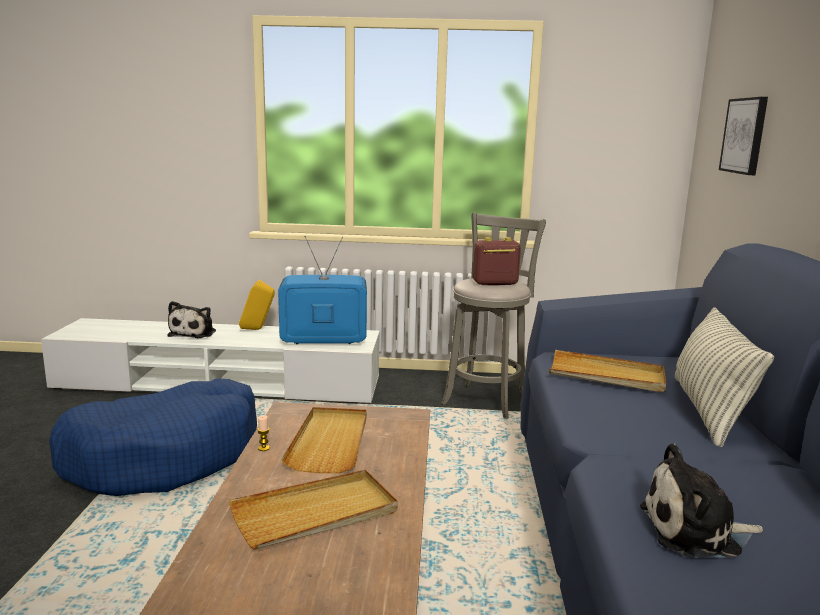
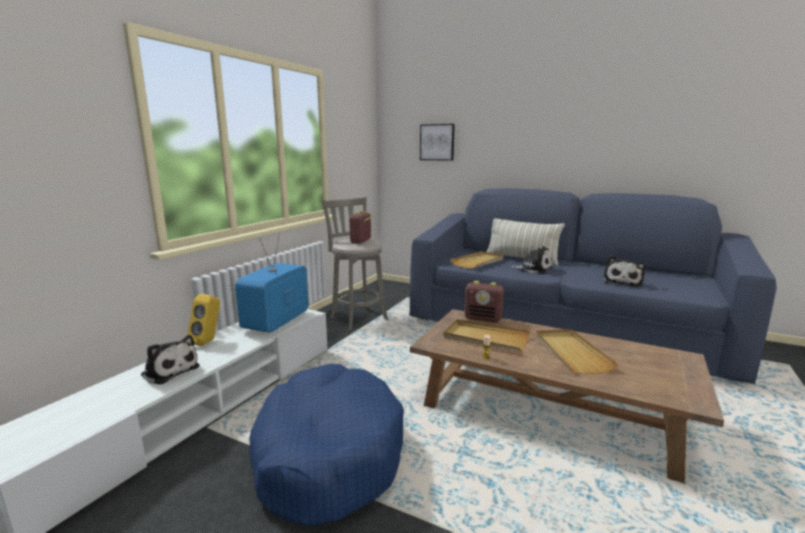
camera: 65 degrees left, 0 degrees up
(408, 433) = (483, 318): none -> radio
(639, 424) = (533, 269): none -> plush toy

